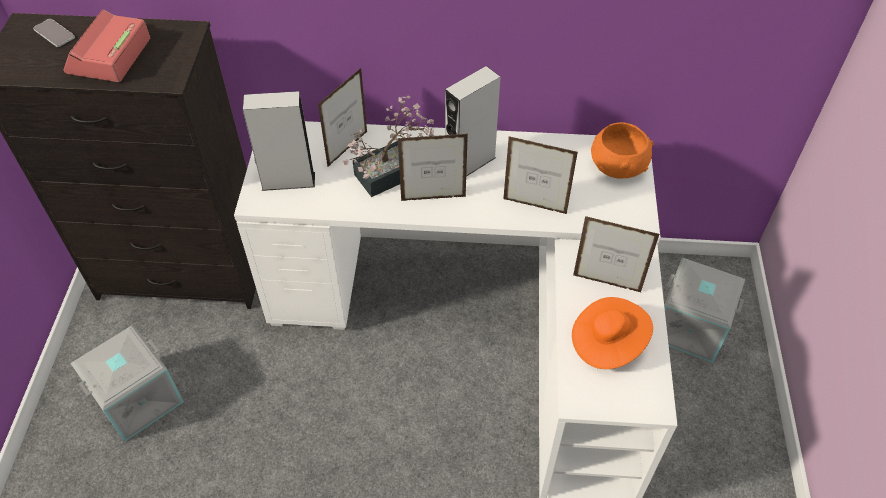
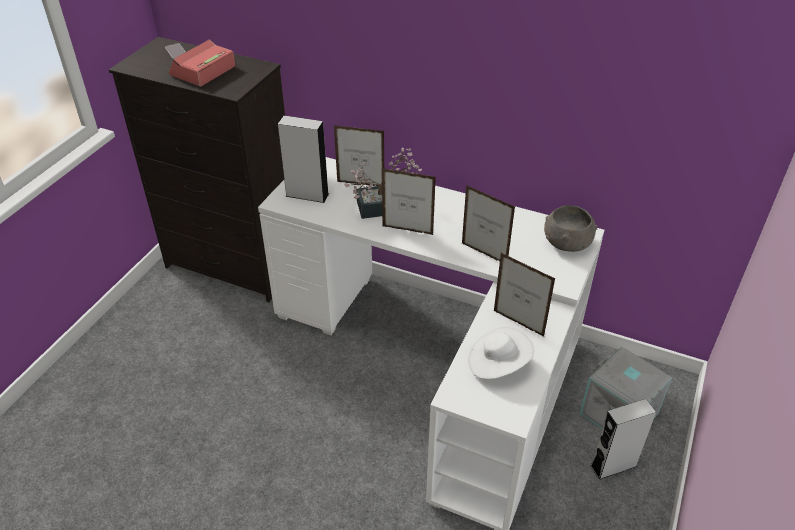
camera: 20 degrees right, 10 degrees down
(138, 397) = (162, 339): grey storage box -> none
(347, 149) = (361, 184): picture frame -> picture frame turned 45 degrees clockwise
(470, 164) = (448, 214): grey speaker -> grey speaker (613, 466)
(607, 342) = (497, 364): orange hat -> white hat
(617, 166) = (567, 243): orange bowl -> grey bowl

